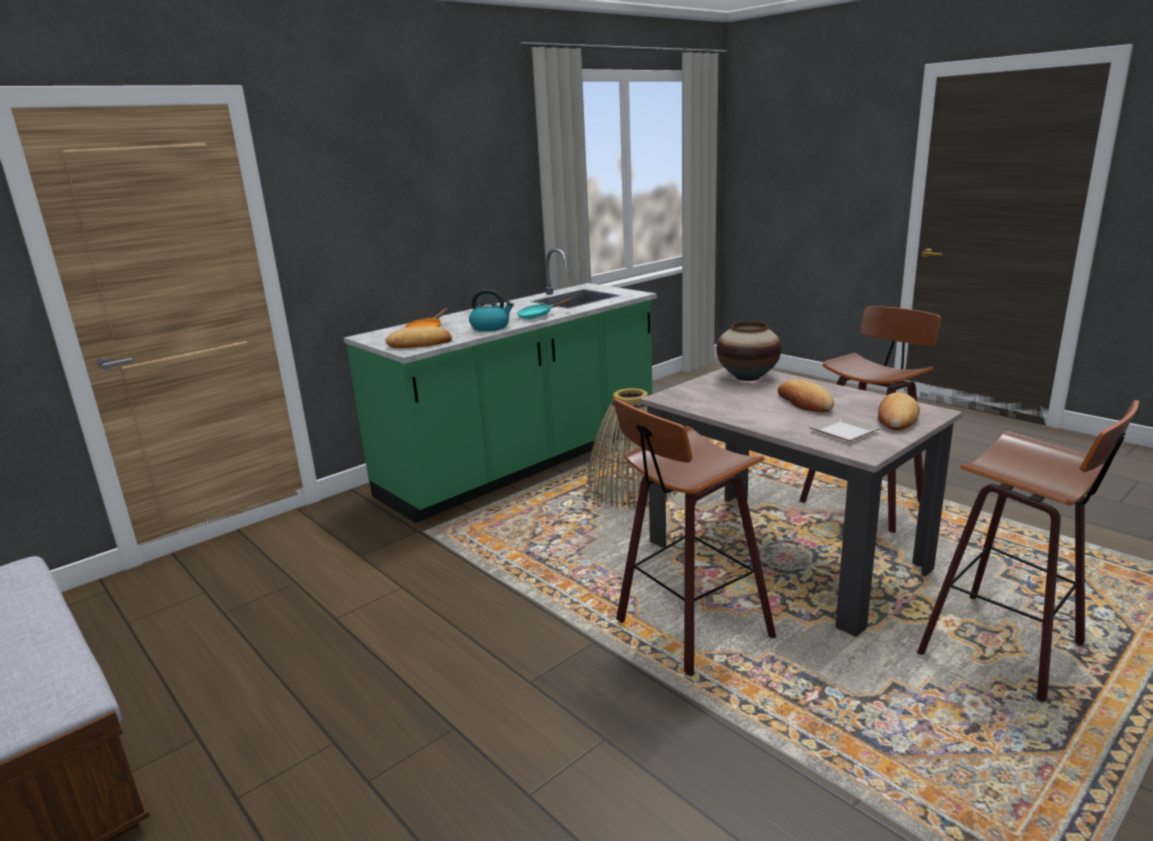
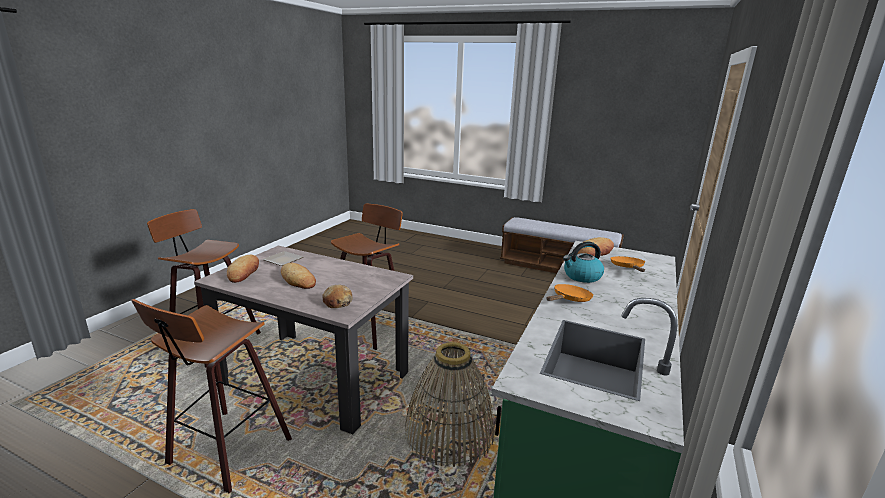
camera: 155 degrees right, 0 degrees up
(538, 316) = (569, 299): turquoise frying pan -> orange frying pan
(747, 377) = (337, 302): vase -> bread

